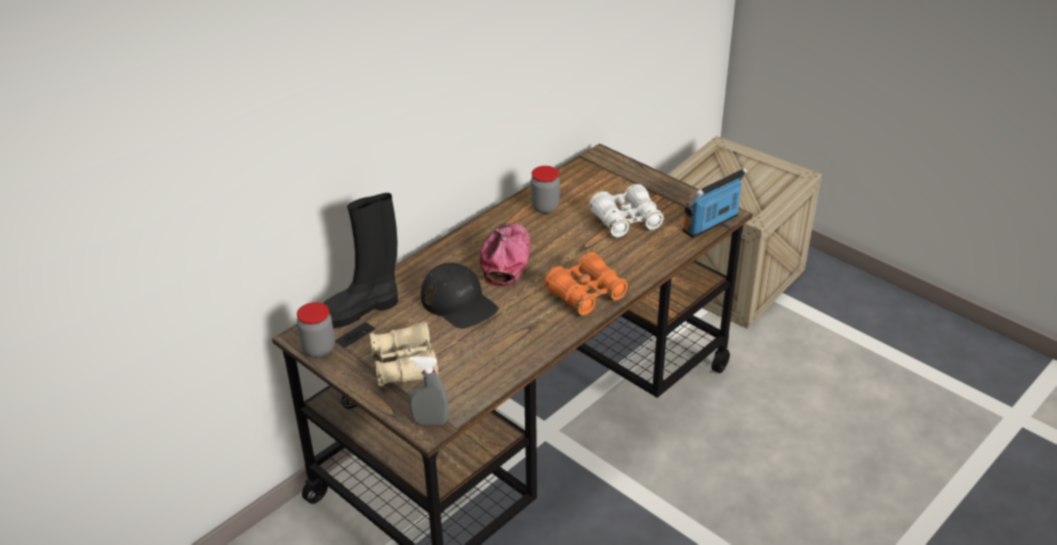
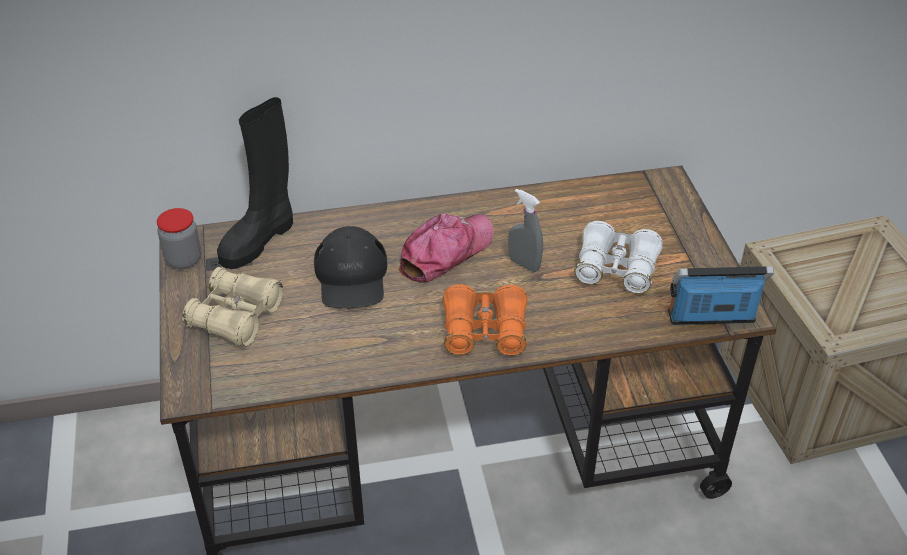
camera: 35 degrees right, 5 degrees up
(361, 310) = (259, 239): black boot -> black boot turned 60 degrees counterclockwise
(430, 421) = (196, 388): grey spray bottle -> grey spray bottle (524, 264)
(545, 207) = (545, 213): jar -> none

